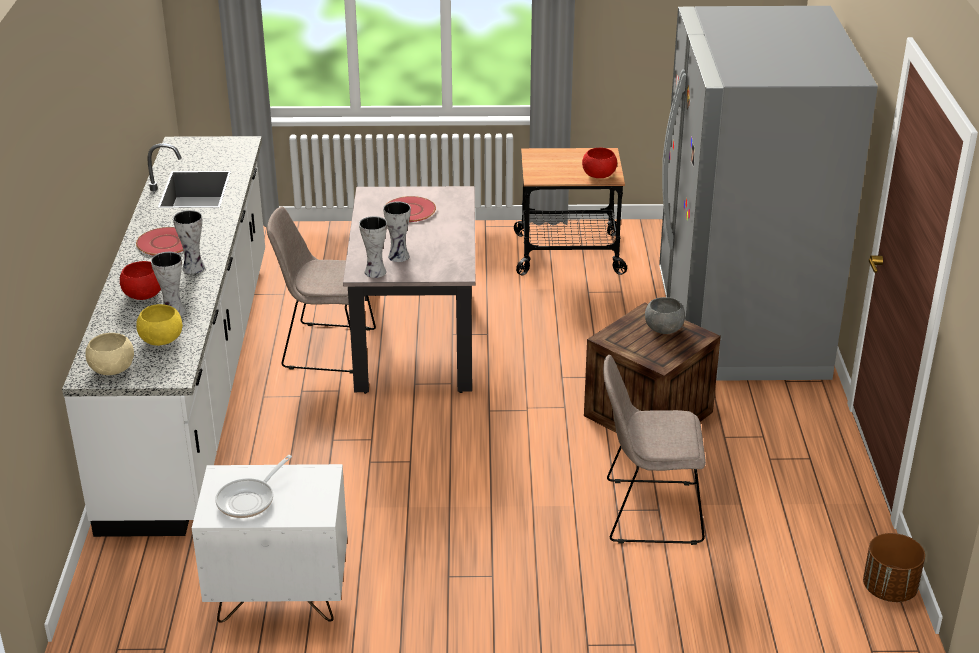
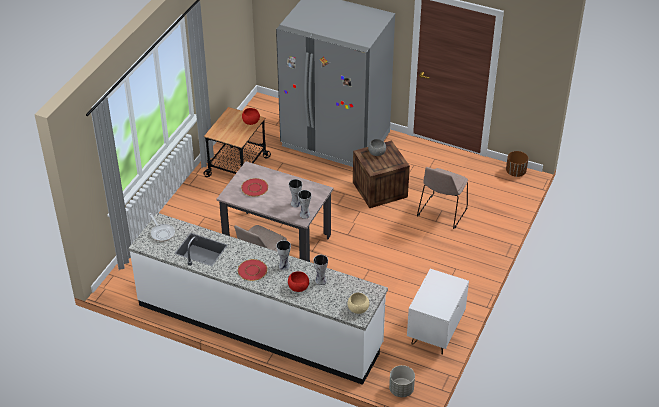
camera: 65 degrees left, 10 degrees up
(96, 591) = (401, 390): none -> grey planter
(161, 340) = (343, 289): yellow bowl -> none
(249, 499) = (439, 300): frying pan -> frying pan (162, 233)

